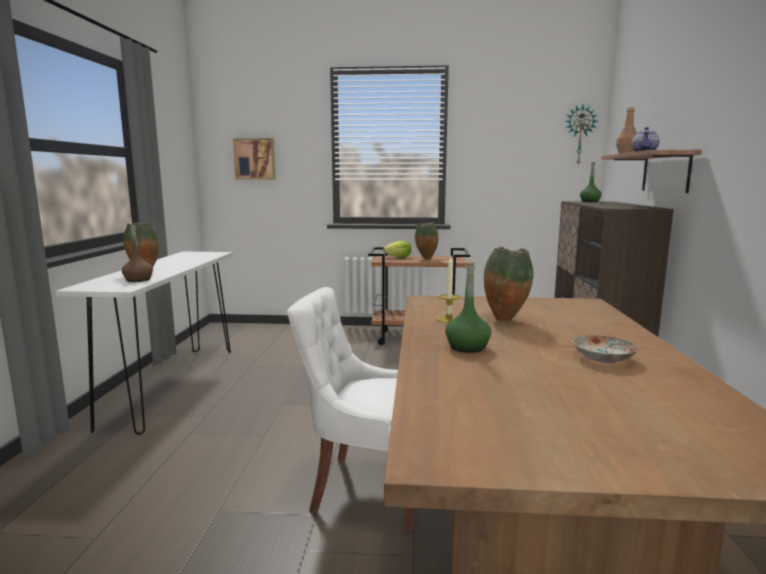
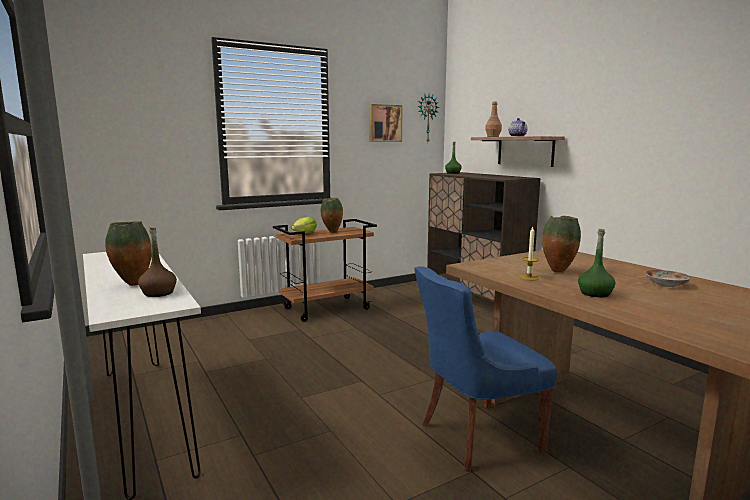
camera: 35 degrees left, 0 degrees up
(255, 159) = (124, 135): picture -> picture (384, 123)
(368, 489) = (476, 437): white chair -> blue chair

